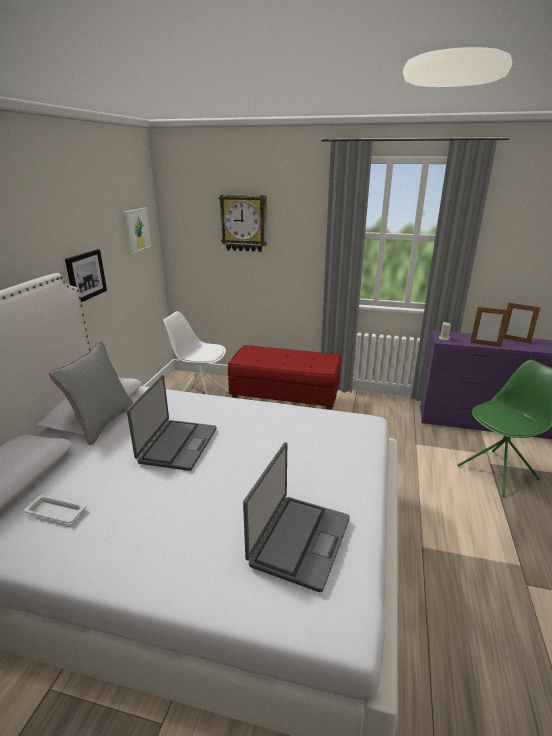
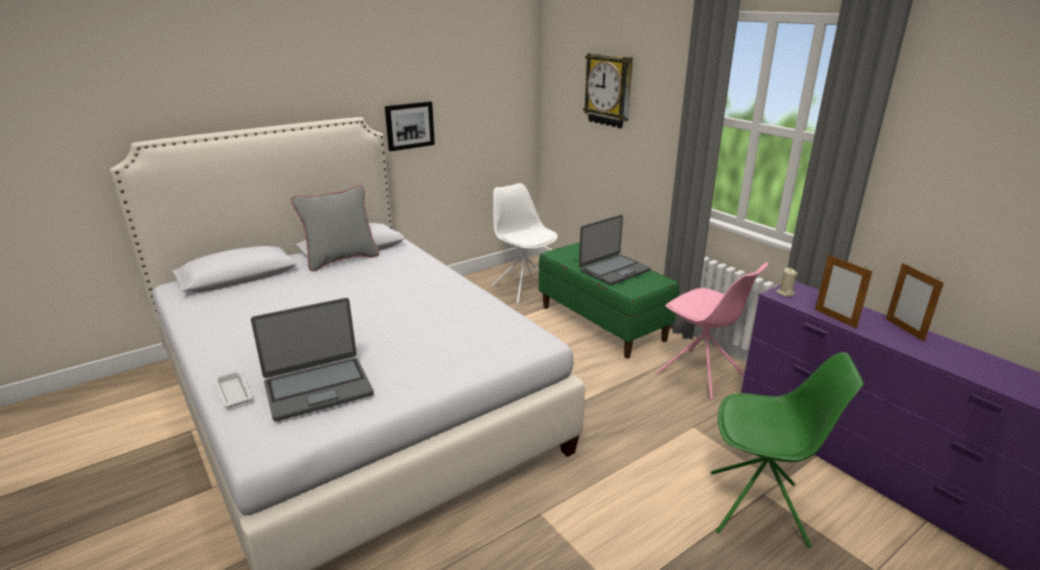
camera: 40 degrees right, 0 degrees up
(55, 512) = (233, 302): white tray -> white tray (233, 391)
(137, 230) = (497, 86): picture -> none
(177, 445) = (358, 293): laptop -> laptop (614, 270)
(285, 402) = (602, 323): red bench -> green bench
(379, 411) = (701, 375): none -> pink chair

